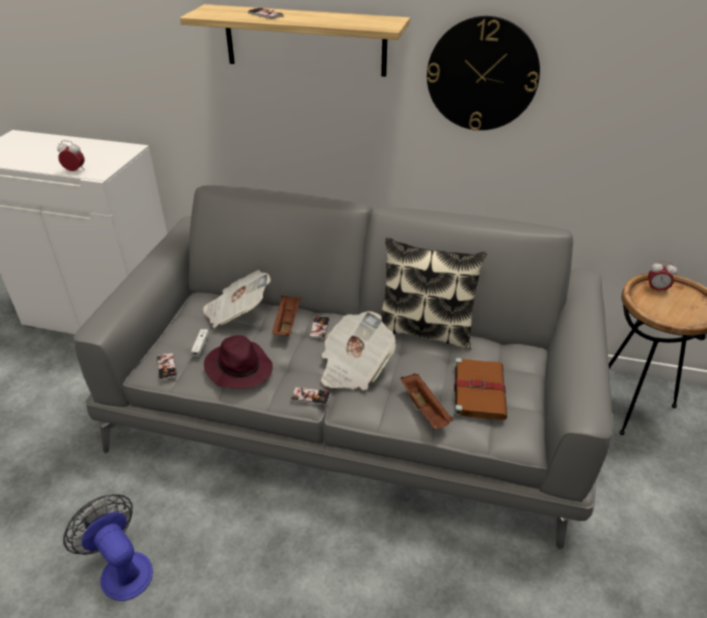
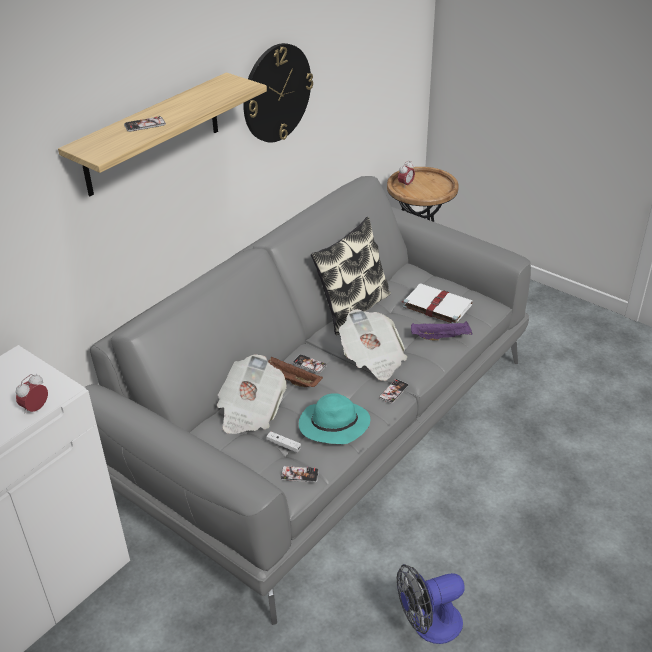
camera: 65 degrees left, 0 degrees up
(238, 368) = (333, 426): purple hat -> turquoise hat
(425, 410) = (441, 337): brown tray -> purple tray
(478, 390) = (436, 305): brown book -> white book

